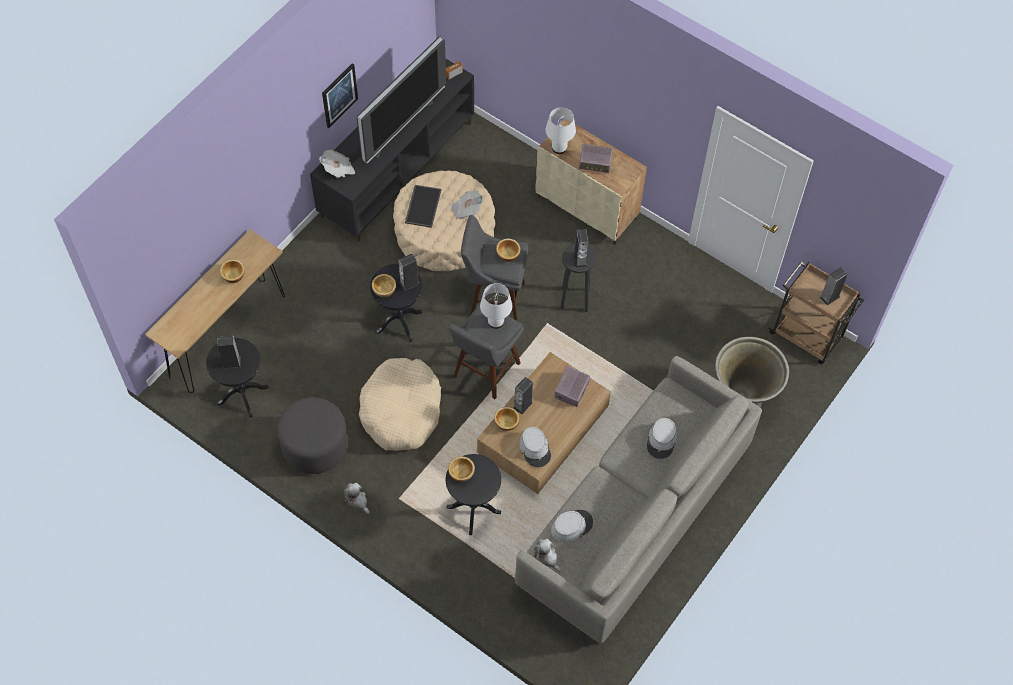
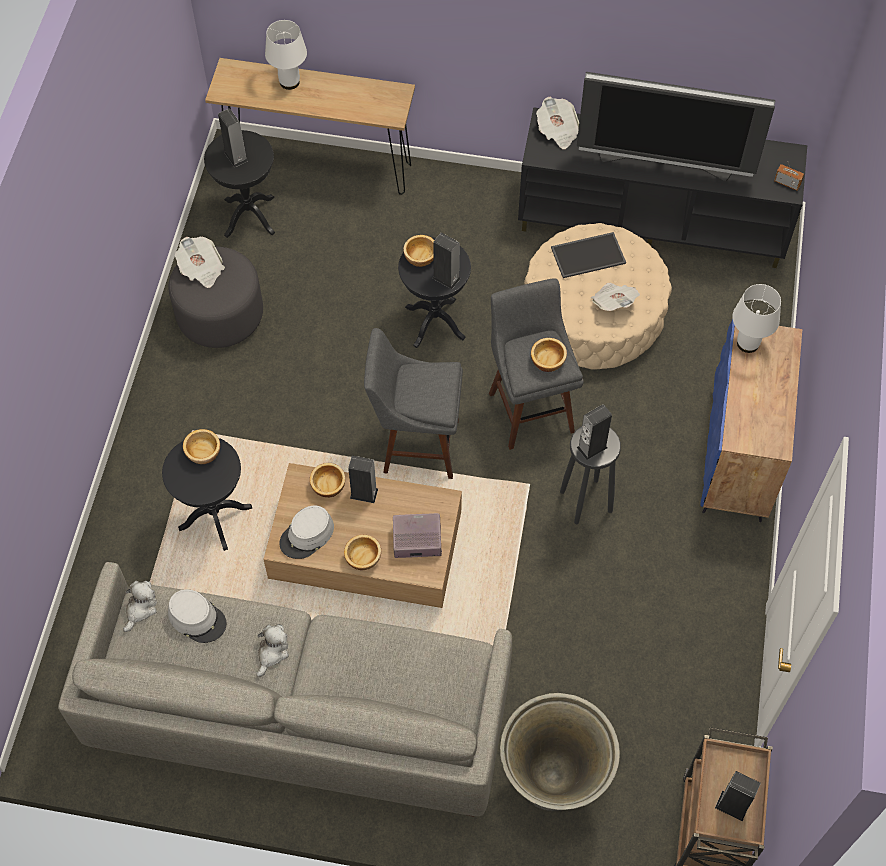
camera: 65 degrees right, 0 degrees up
(233, 275) = (342, 98): bowl -> bowl (363, 557)
(299, 428) = (201, 269): none -> newspaper
(339, 95) = (621, 52): picture -> none
(357, 501) = (169, 389): plush toy -> plush toy (272, 652)
(401, 410) = (313, 379): beige dog bed -> none
(495, 322) = (436, 391): white table lamp -> white table lamp (289, 82)
(587, 207) = (738, 455): beige cabinet -> blue cabinet
(595, 163) = (753, 396): radio -> none
(662, 440) = (382, 677): grey hat -> none

